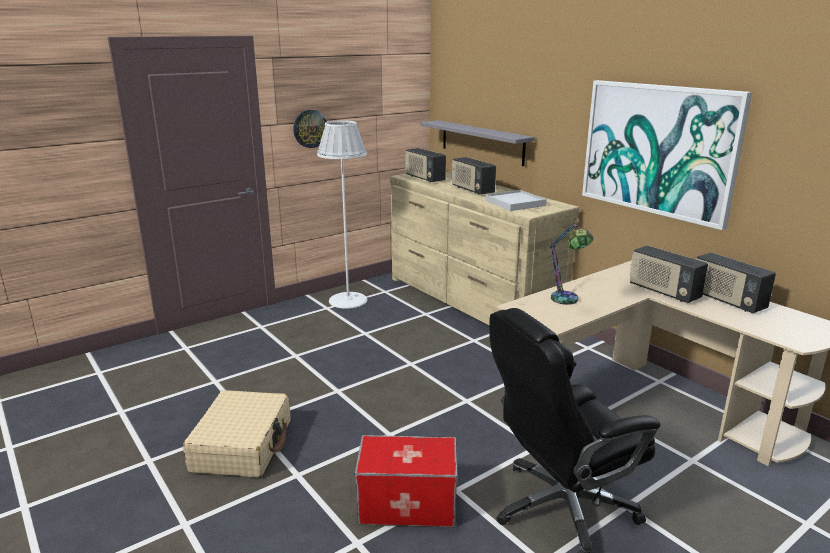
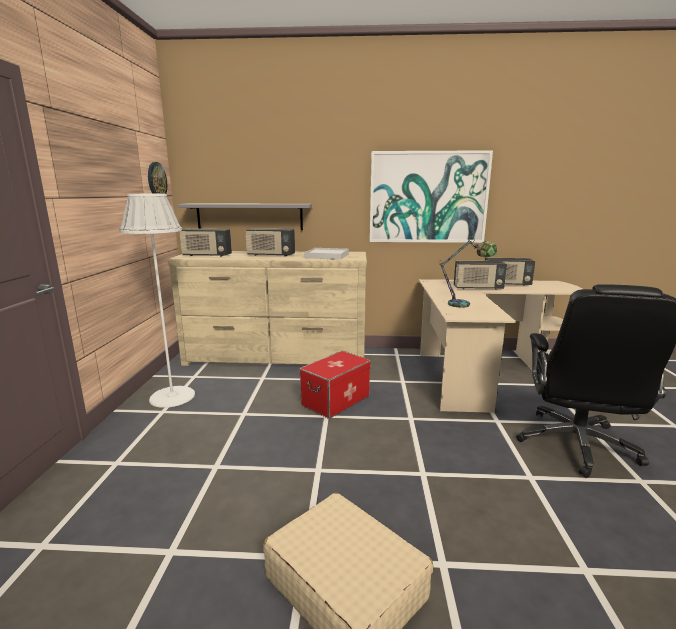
camera: 50 degrees left, 5 degrees down
(310, 128) = (92, 206): wall clock -> wall clock (156, 180)
(407, 505) = (539, 512): storage box -> storage box (336, 401)

